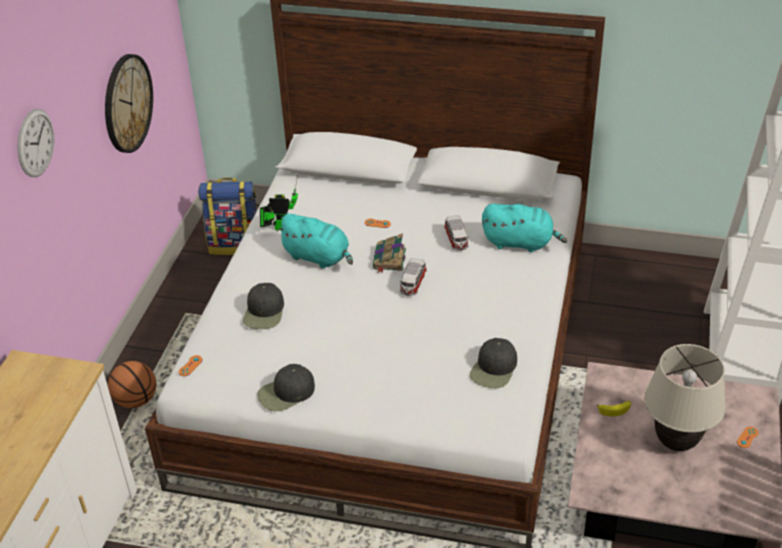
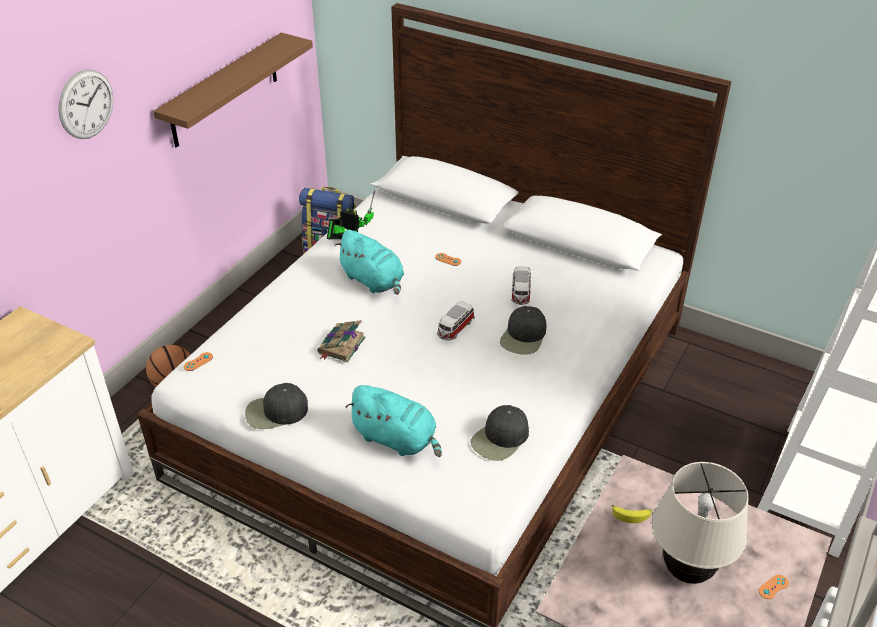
camera: 15 degrees right, 0 degrees up
(127, 103) = (224, 90): wall clock -> brown shelf
(264, 312) = (294, 324): black cap -> black cap (524, 336)
(389, 259) = (442, 298): book -> book (341, 346)
(520, 243) = (587, 310): turquoise plush toy -> turquoise plush toy (397, 439)

